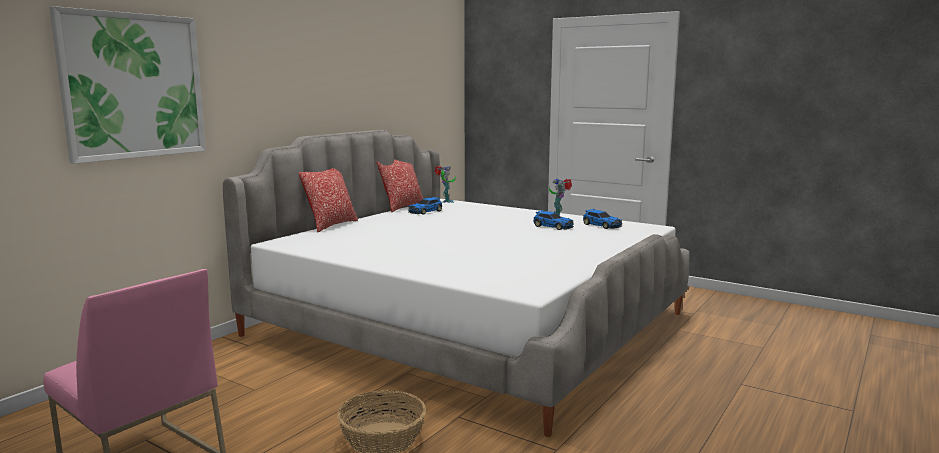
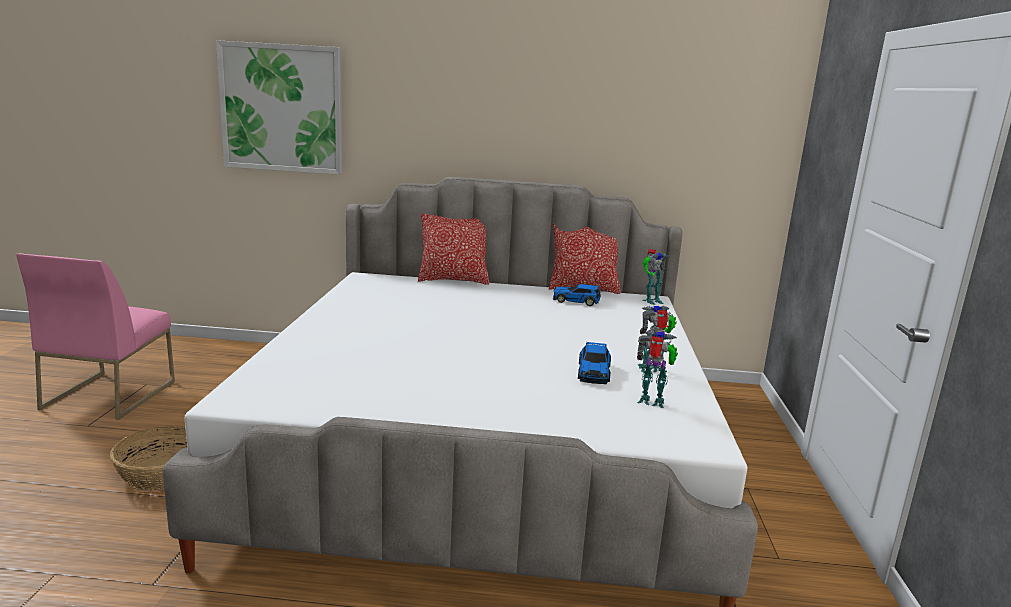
camera: 60 degrees right, 5 degrees up
(601, 225) = (652, 403): toy car -> toy robot

